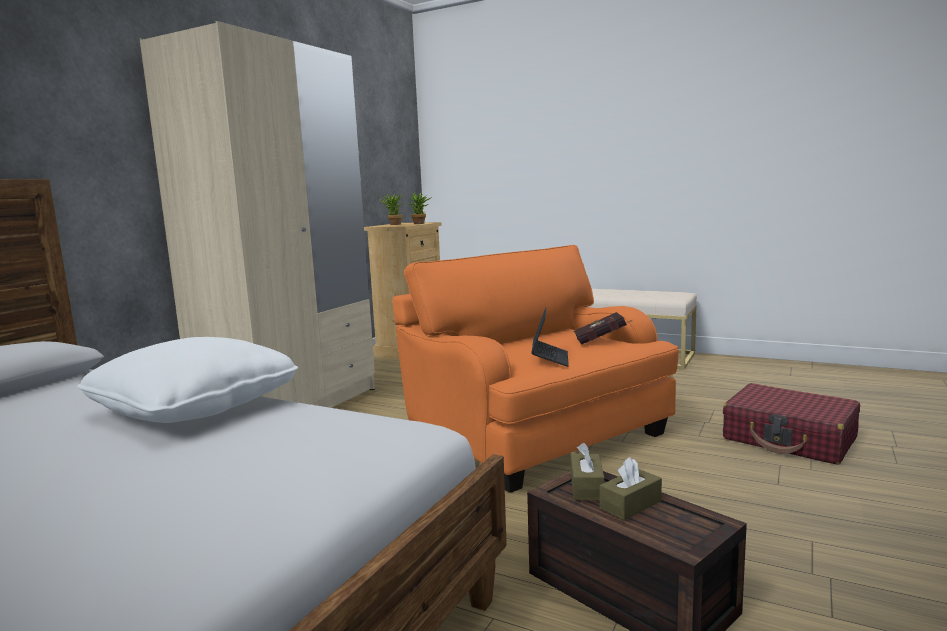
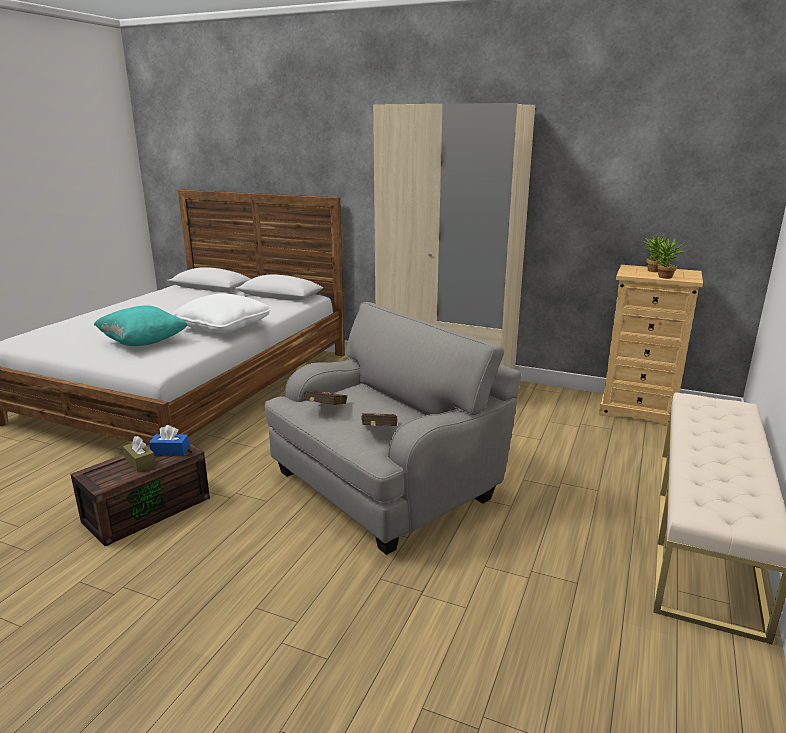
camera: 85 degrees right, 10 degrees up
(229, 466) = (143, 342): none -> turquoise pillow
(536, 434) = (387, 483): orange armchair -> grey armchair
(550, 359) = (324, 410): laptop -> red book
(586, 487) = (170, 451): brown tissue box -> blue tissue box
(789, 439) = (365, 651): red suitcase -> none

